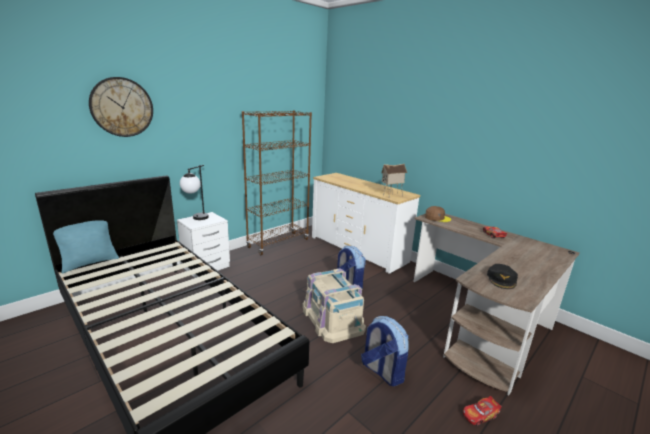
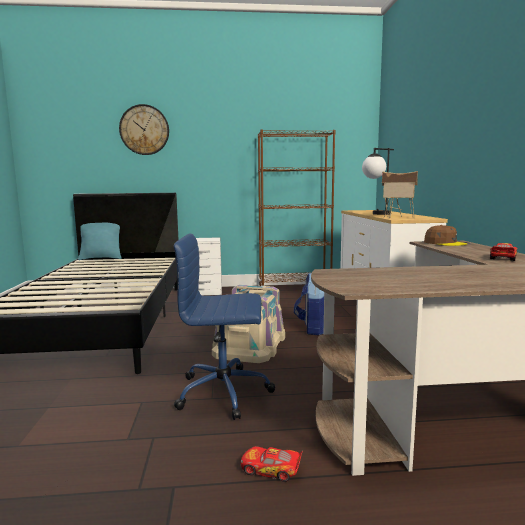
camera: 40 degrees right, 10 degrees down
(196, 219) = (197, 239): table lamp -> table lamp (376, 214)
(382, 371) = (225, 392): backpack -> blue office chair
(502, 279) = (382, 277): black cap -> none

